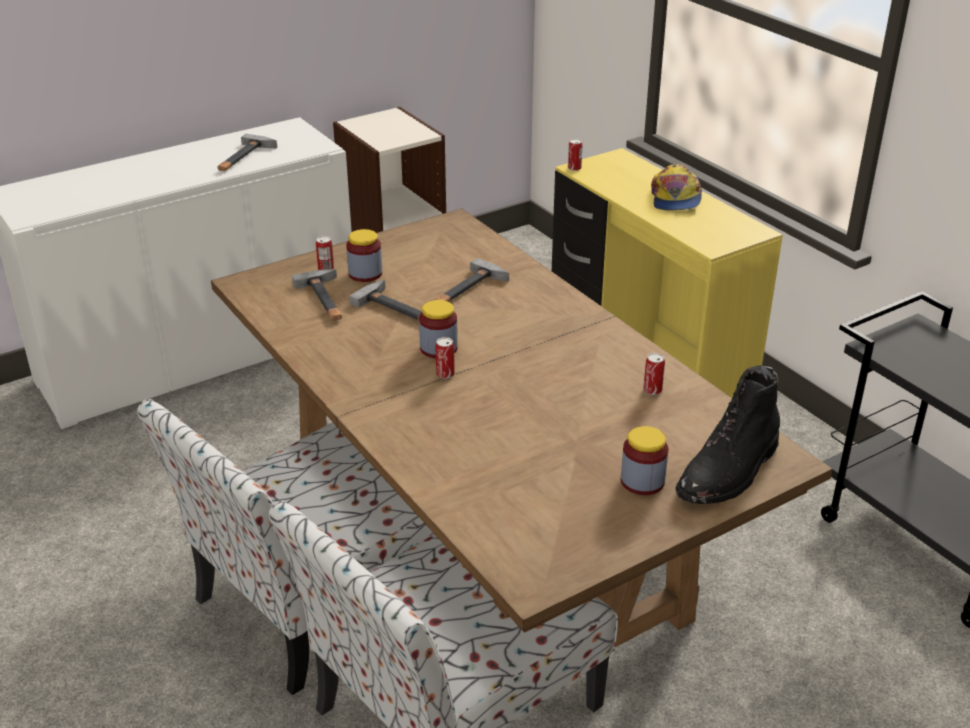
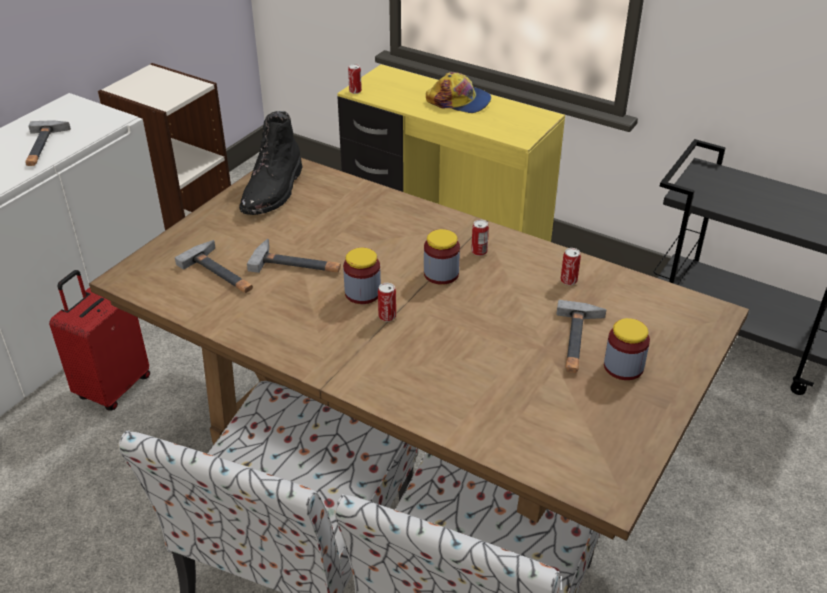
camera: 25 degrees left, 5 degrees up
(249, 405) = (112, 388): none -> red suitcase
(326, 269) = (198, 242): can -> can (479, 251)
(365, 274) = (240, 237): jar -> jar (441, 274)
(468, 290) = (346, 228): hammer -> hammer (577, 341)
(675, 198) = (459, 101): cap -> cap turned 45 degrees counterclockwise
(729, 472) = (680, 336): black boot -> black boot (273, 191)

